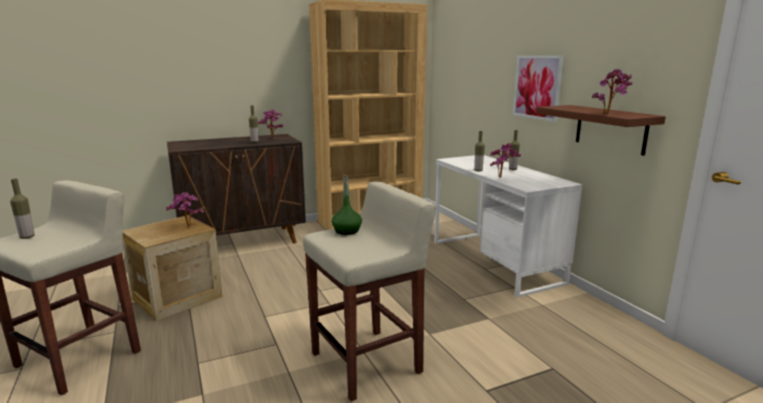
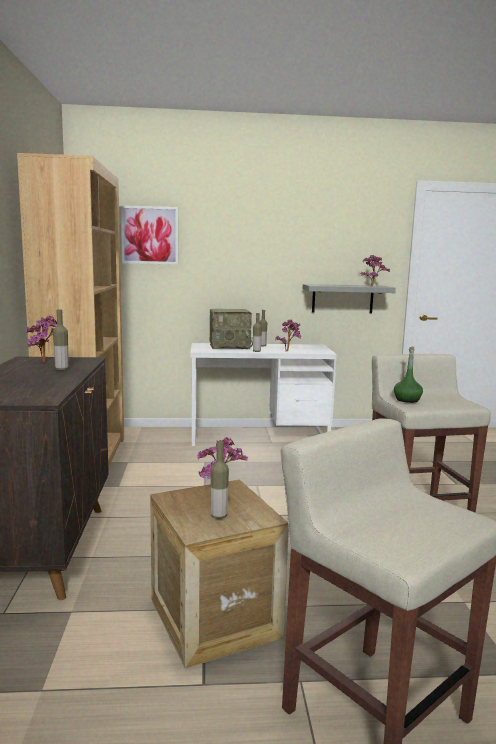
camera: 70 degrees left, 5 degrees down
(27, 237) = (392, 534): bottle -> bottle (219, 516)
(486, 163) = (230, 346): none -> radio
(537, 87) = (263, 271): picture -> picture (150, 235)
(610, 129) = (342, 298): brown shelf -> grey shelf

